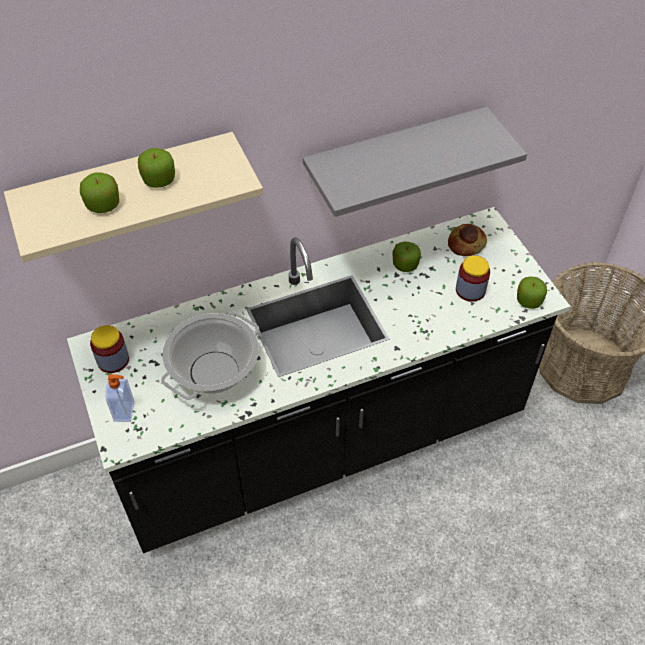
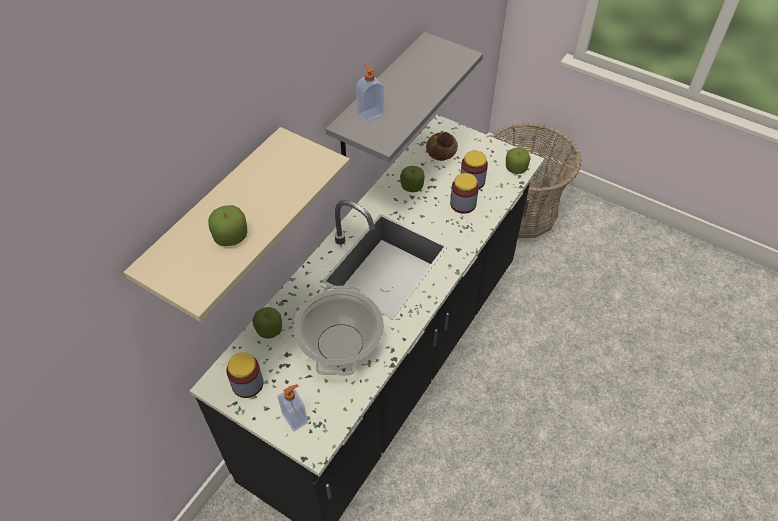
camera: 35 degrees left, 0 degrees up
(159, 179) = (258, 192): apple -> apple (269, 329)
(355, 163) = (370, 114): none -> soap dispenser
(440, 307) = (463, 204): none -> jar

